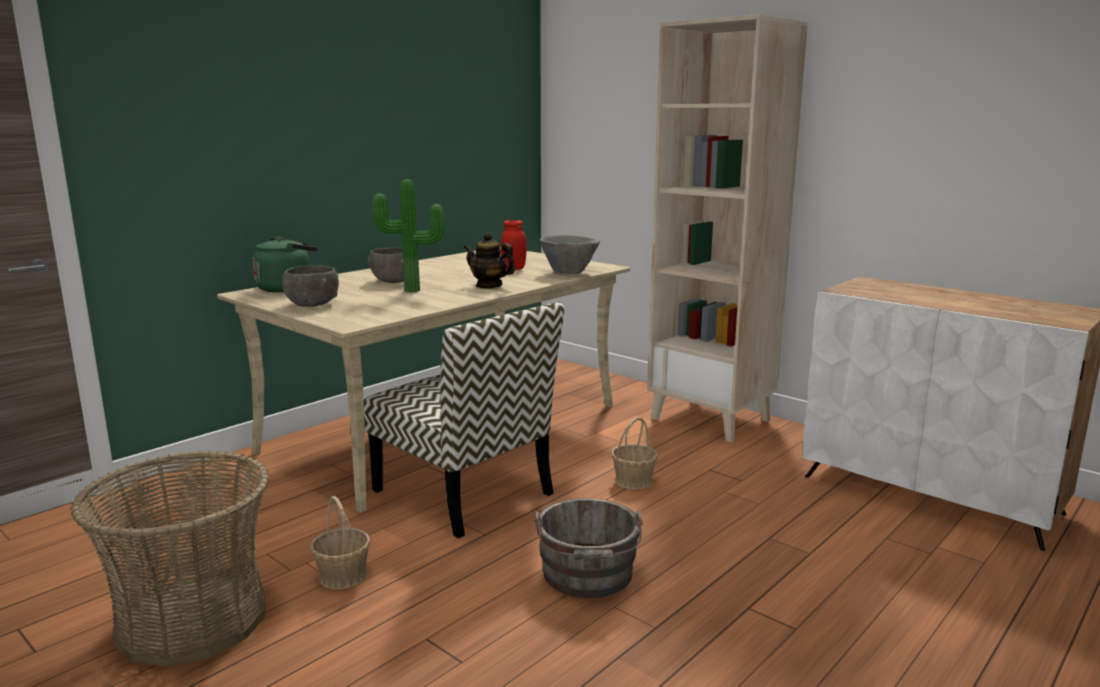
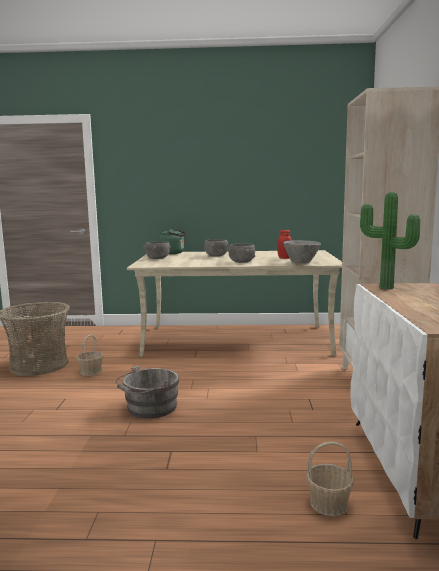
camera: 50 degrees right, 5 degrees down
(412, 291) = (205, 259): potted plant -> potted plant (385, 288)
(465, 493) = (184, 364): chair -> none
(489, 285) = (242, 262): teapot -> grey bowl
(634, 481) = (258, 387): basket -> basket (329, 503)

